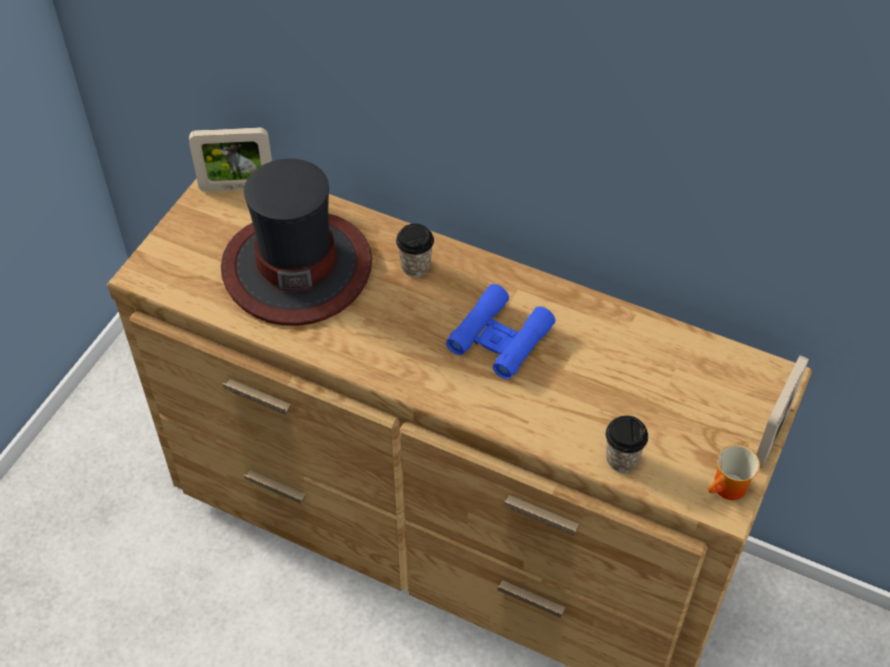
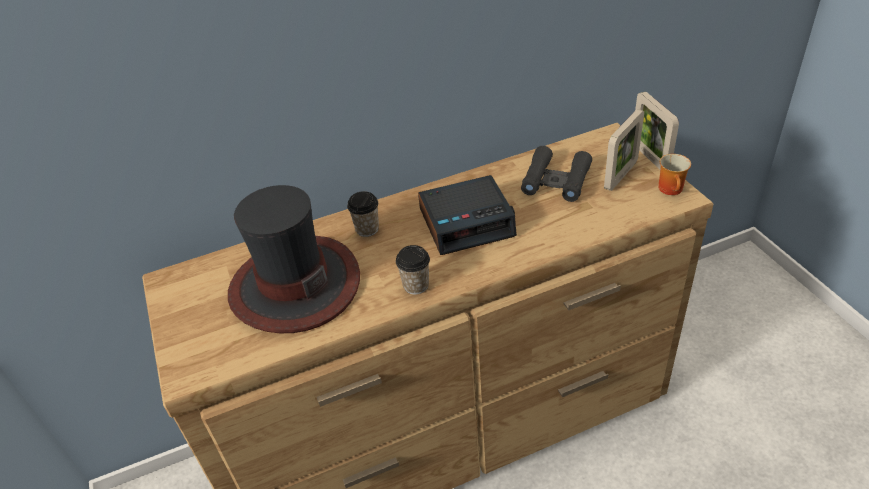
camera: 45 degrees left, 10 degrees down
(237, 187) = (186, 279): picture frame -> picture frame (621, 175)
(500, 339) = (467, 222): blue binoculars -> alarm clock
(622, 459) = (611, 219): cup -> cup (416, 285)
(640, 373) = (556, 180): none -> black binoculars

